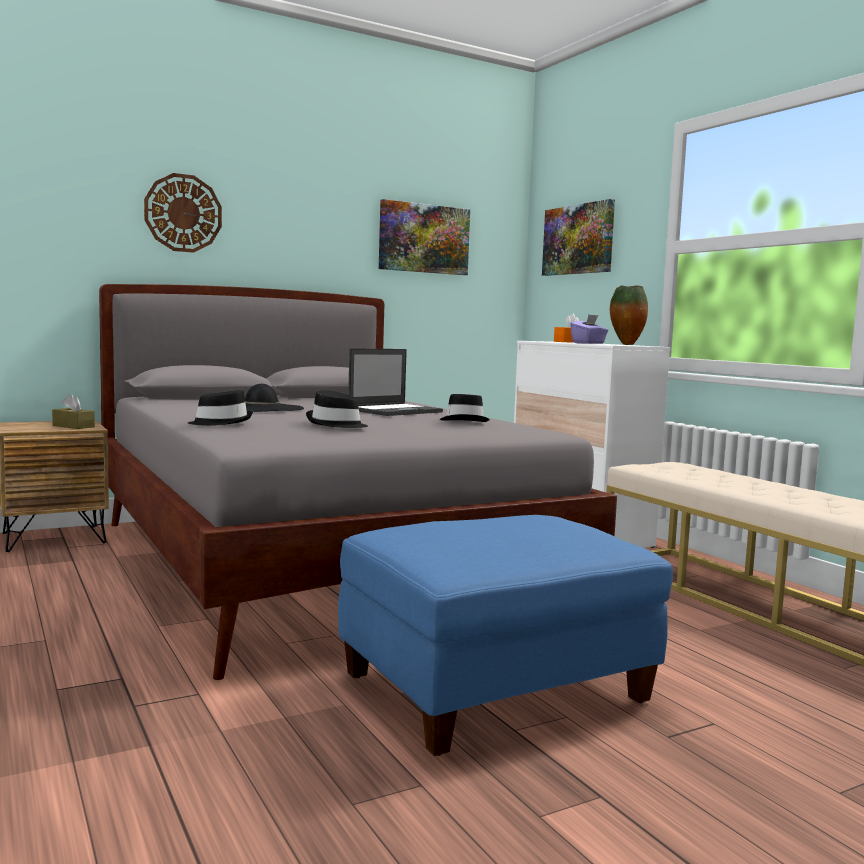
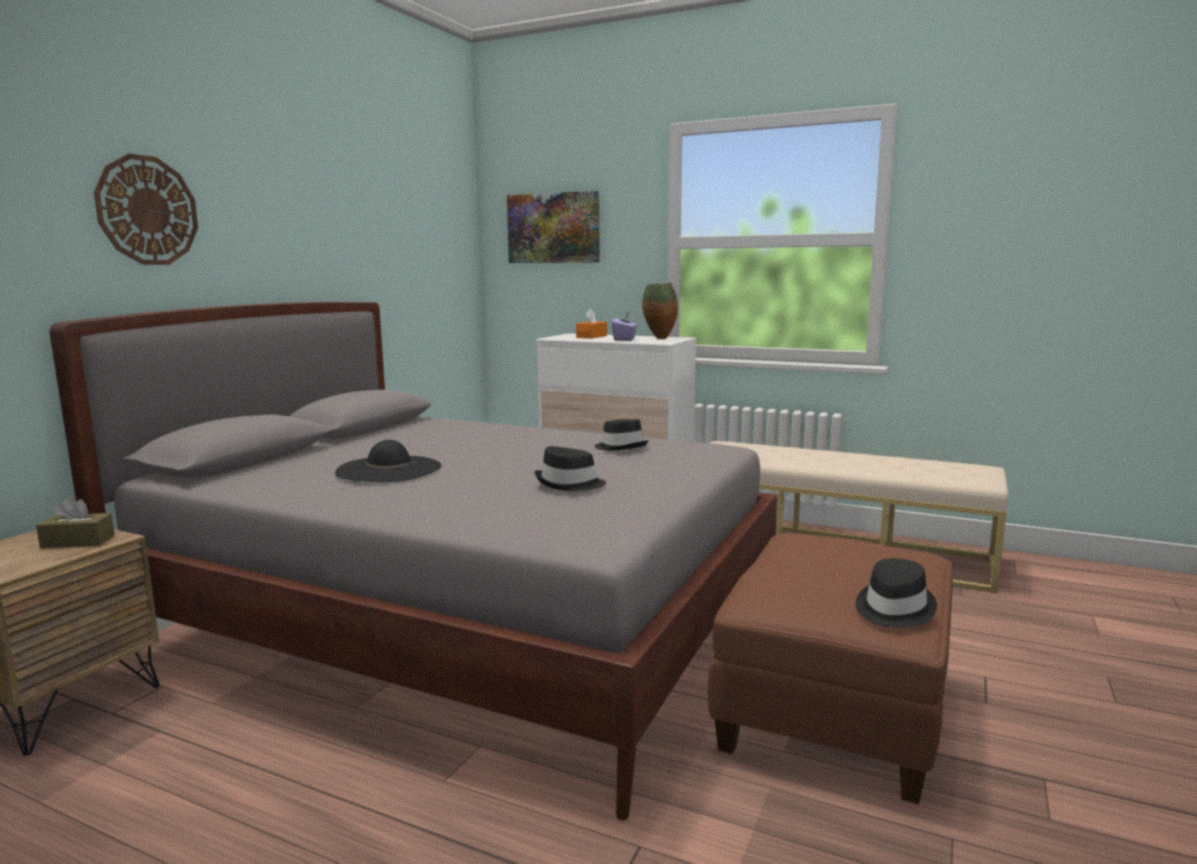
camera: 35 degrees left, 5 degrees up
(221, 422) = (450, 510): black hat -> black hat (893, 608)
(395, 411) = (516, 442): laptop -> none
(424, 238) = (399, 228): picture -> none
(496, 688) = (833, 710): blue ottoman -> brown ottoman

